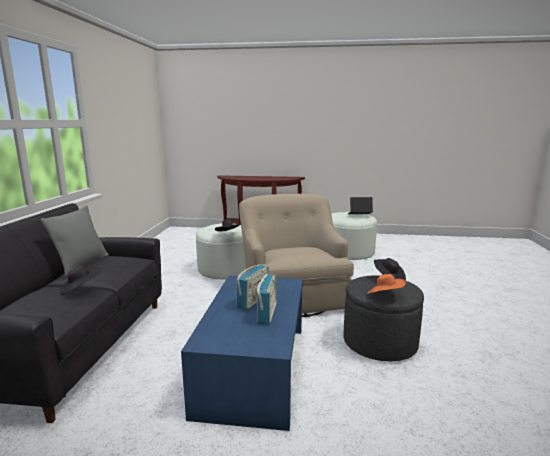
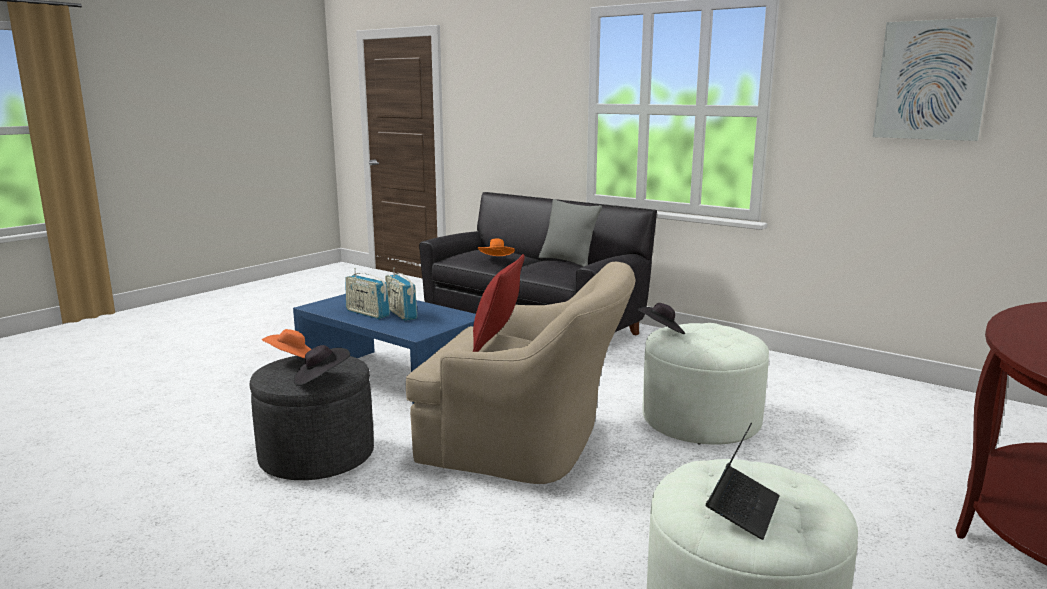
camera: 120 degrees right, 0 degrees up
(80, 289) = (496, 259): black hat -> orange hat
(127, 106) = (932, 80): none -> picture
(294, 251) = (497, 344): none -> red pillow

